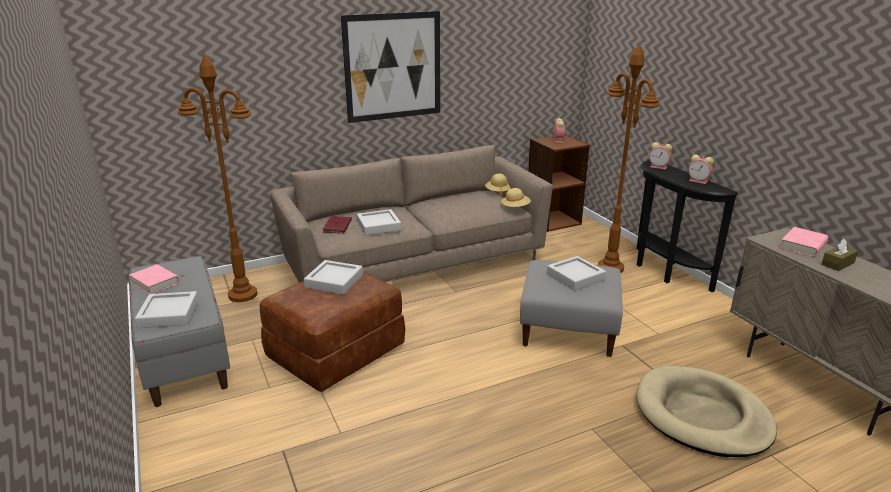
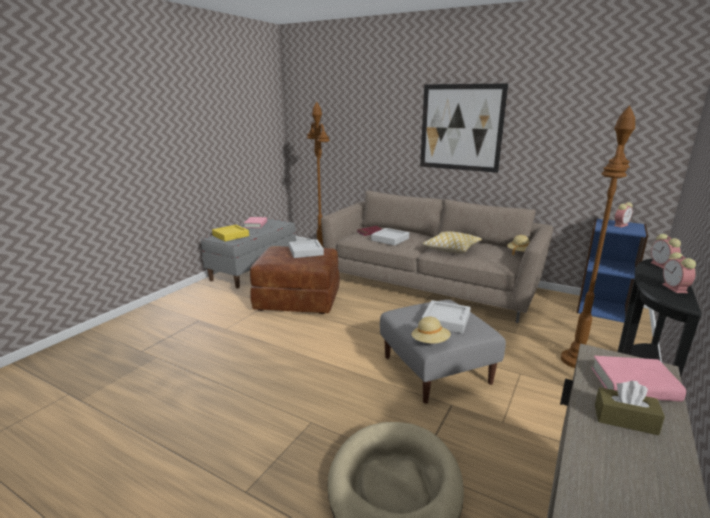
camera: 55 degrees right, 5 degrees down
(168, 314) = (230, 235): grey tray -> yellow tray
(449, 211) = (451, 249): none -> pillow
(515, 207) = (504, 264): beige hat -> beige hat (430, 342)
(552, 220) = (601, 309): brown bookcase -> blue bookcase

